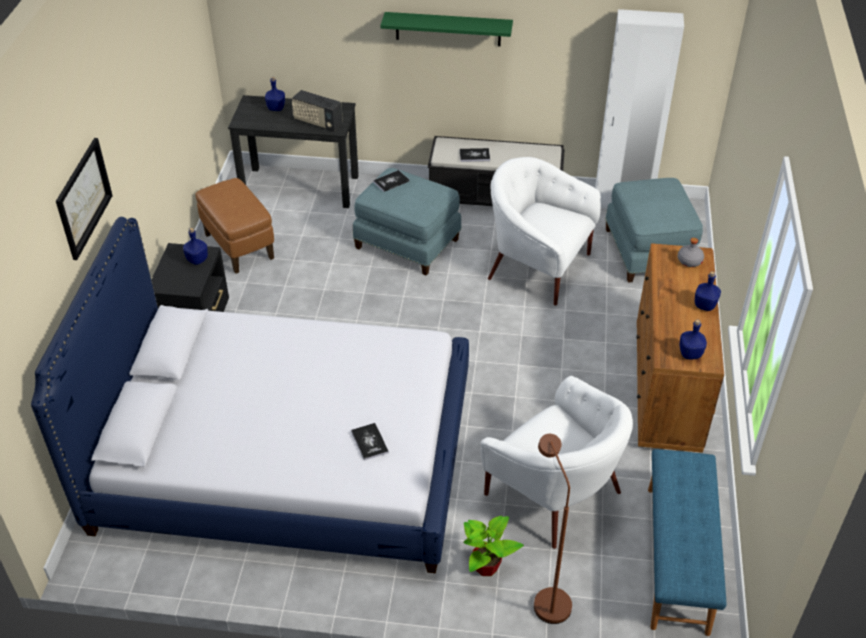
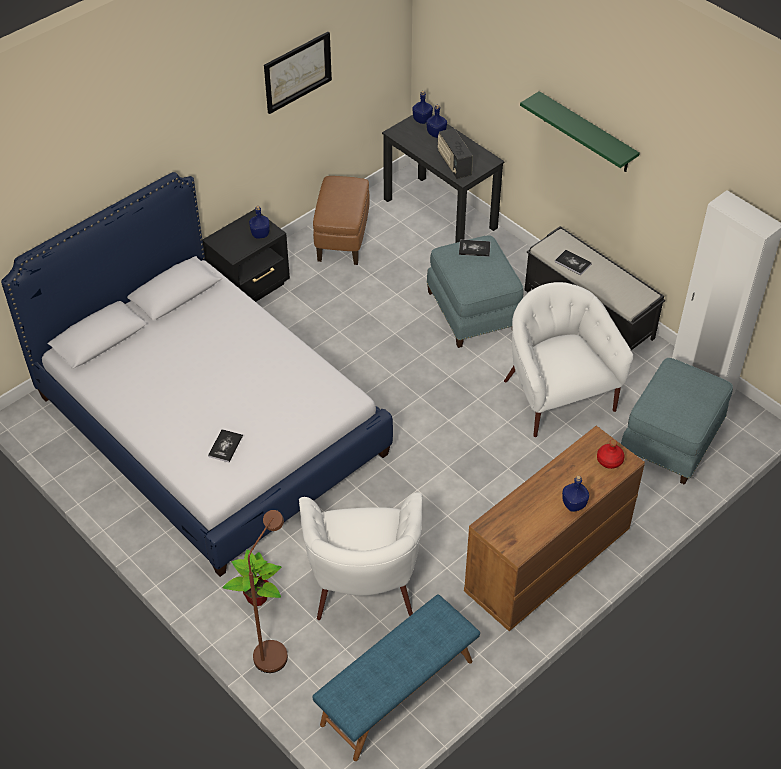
camera: 40 degrees right, 5 degrees up
(83, 198) = (138, 146): picture -> picture (297, 72)
(689, 261) = (609, 460): grey bottle -> red bottle
(690, 353) = (511, 534): blue bottle -> blue bottle (422, 119)

